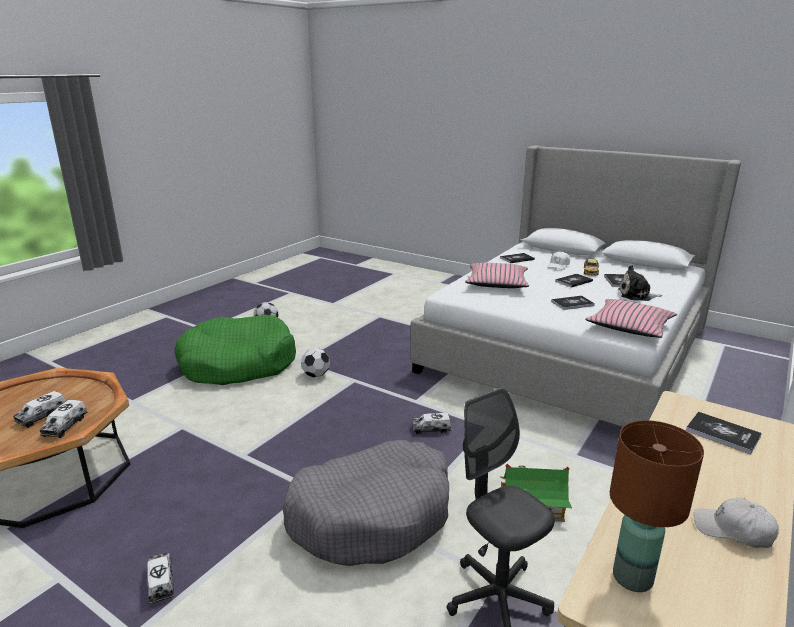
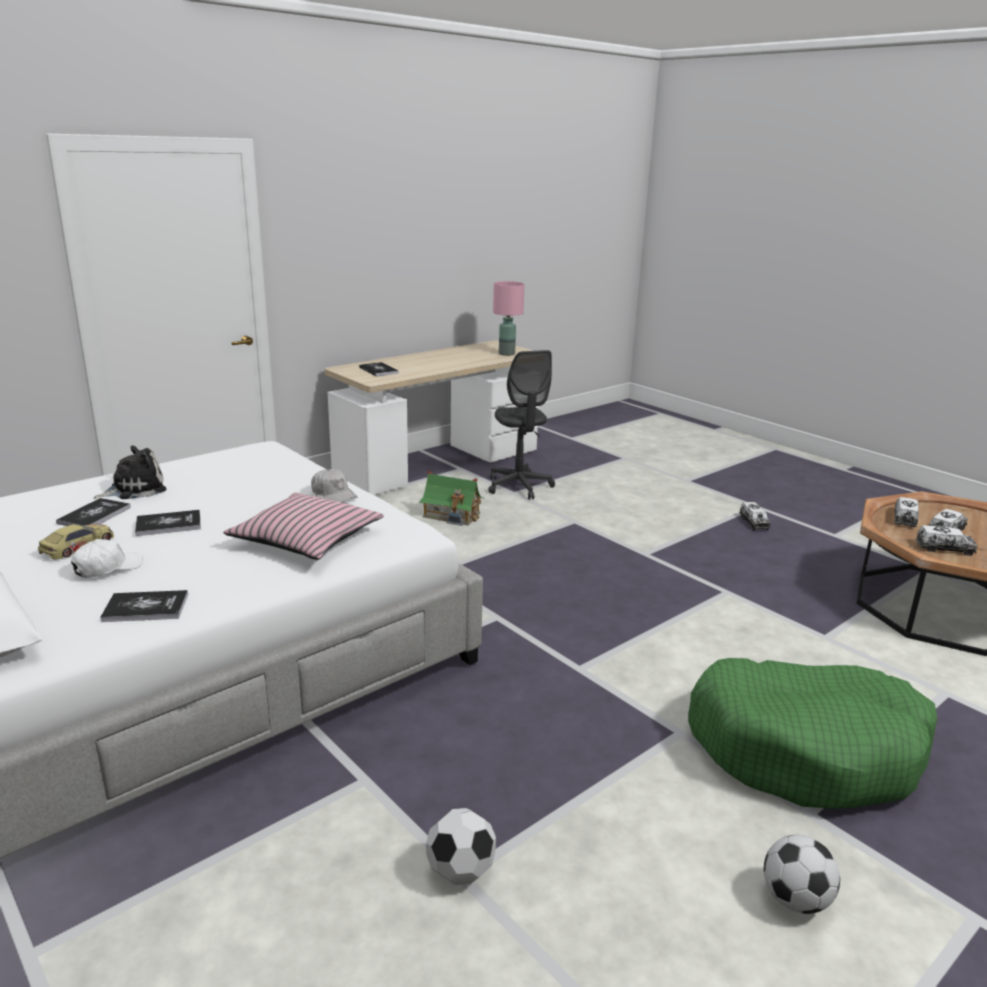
camera: 165 degrees left, 0 degrees up
(316, 375) = (644, 690): football -> football (460, 871)
(372, 515) = (590, 530): grey dog bed -> none
(431, 429) = (499, 582): toy truck -> toy truck (944, 549)
(572, 303) = (254, 490): book -> none
(630, 326) = (248, 456): pink pillow -> none
(633, 578) = (506, 353): brown table lamp -> pink table lamp
(636, 295) = (134, 489): plush toy -> plush toy turned 60 degrees counterclockwise
(733, 530) = (443, 355): white cap -> white cap (333, 494)

